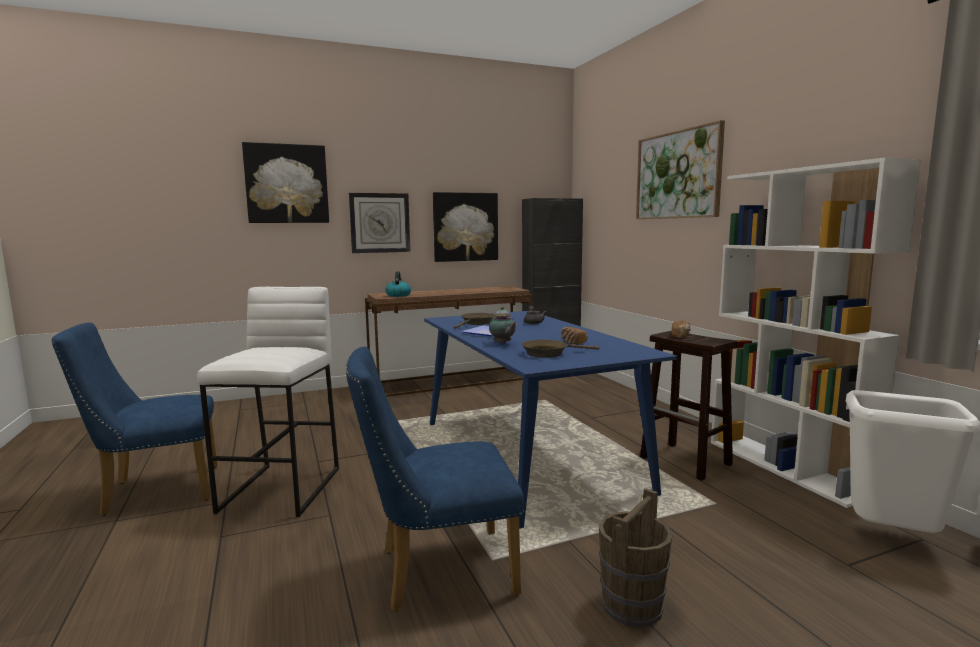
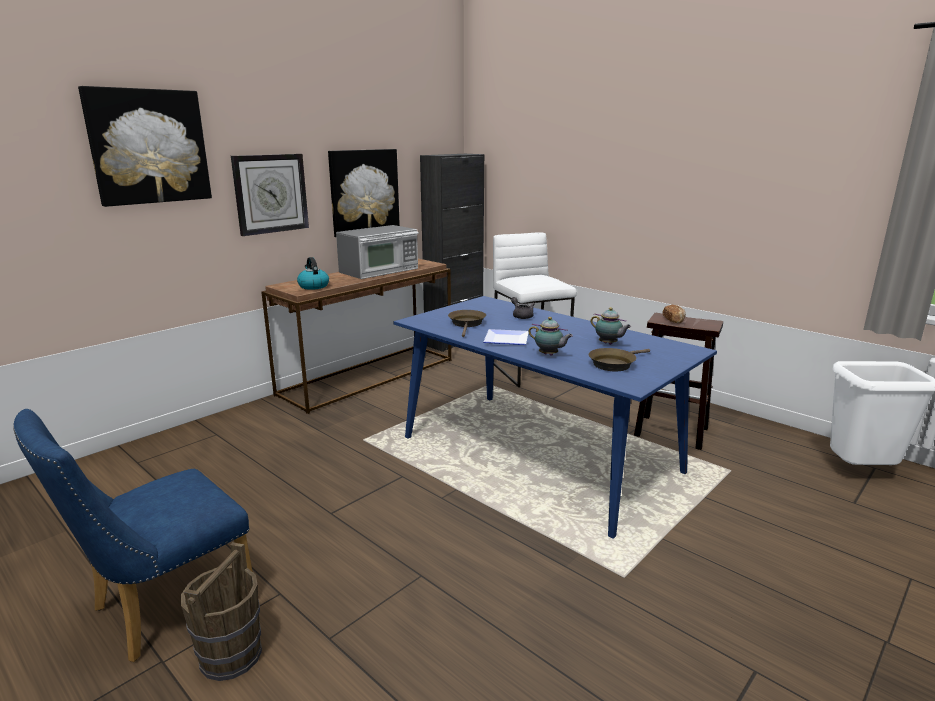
camera: 25 degrees left, 10 degrees up
(282, 489) = (332, 559): white stool -> white stool (530, 371)
(436, 571) = (589, 604): blue chair -> none
(467, 290) = (380, 270): none -> microwave
(572, 342) = (608, 344): bread -> teapot
(631, 606) = (762, 585): brown bucket -> brown bucket (230, 656)
(677, 175) = (618, 144): picture -> none
(787, 467) = (745, 422): white bookcase -> none

